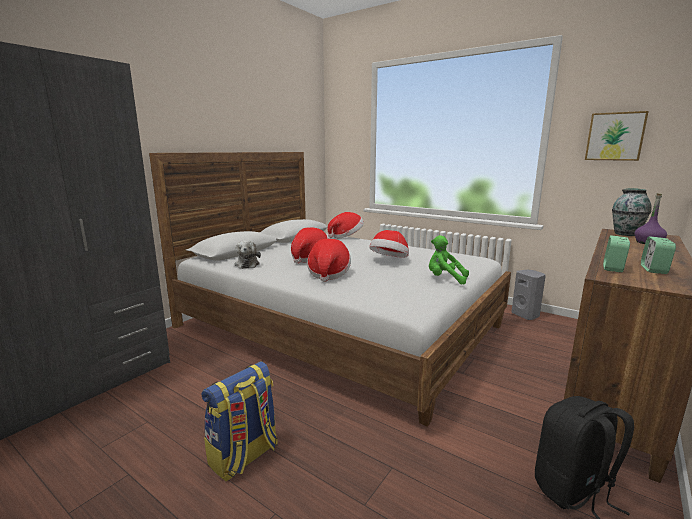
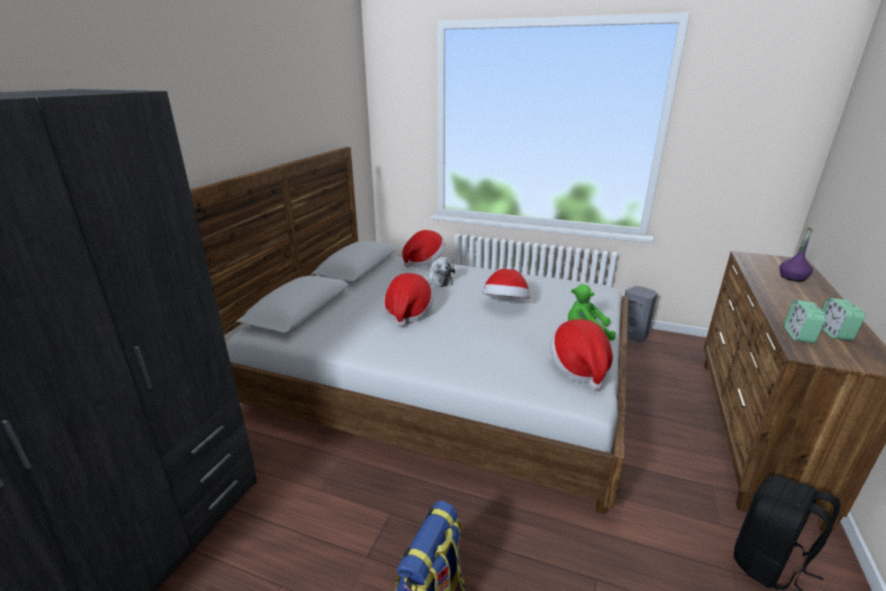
camera: 15 degrees left, 10 degrees up
(247, 264) = (335, 335): plush toy -> plush toy (439, 280)
(328, 274) = (452, 342): hat -> hat (579, 368)
(615, 136) = (739, 140): picture -> none
(626, 234) = (761, 261): vase -> none

